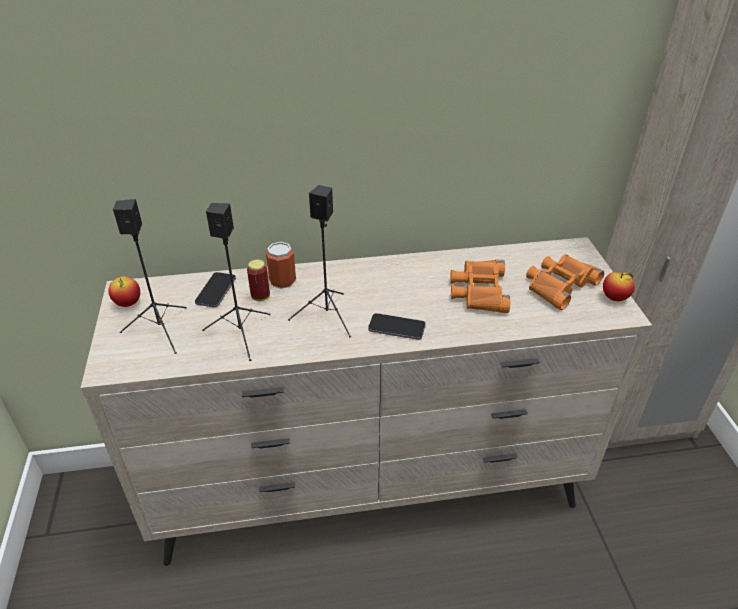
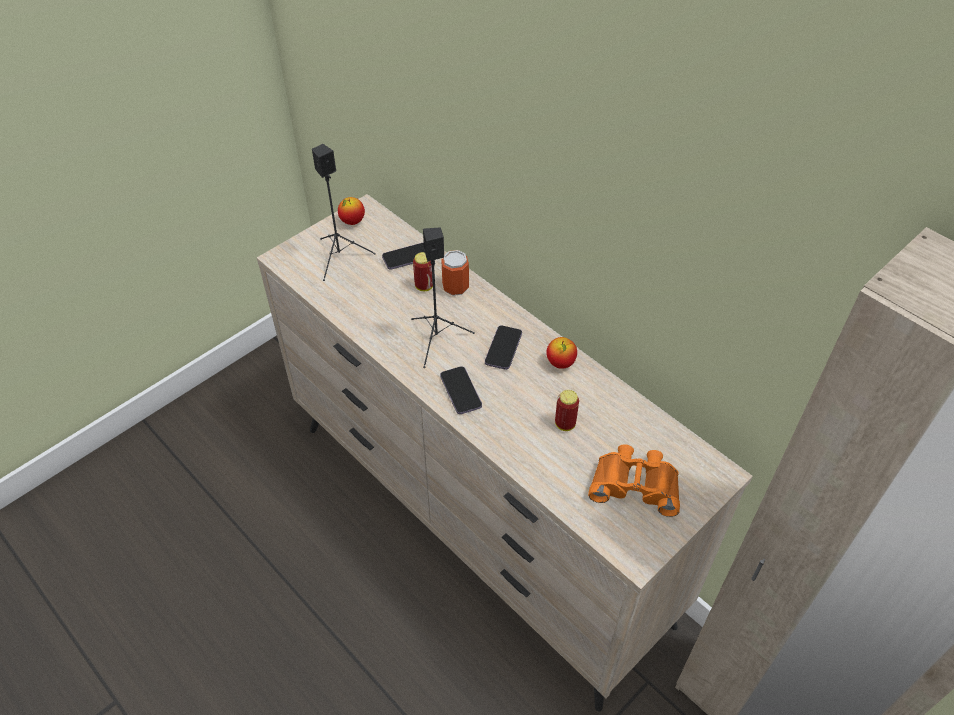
camera: 55 degrees right, 10 degrees up
(241, 333) = (373, 302): black speaker -> none
(375, 286) = (503, 348): none -> phone
(478, 291) = (565, 424): orange binoculars -> can
(614, 298) = (657, 540): apple -> apple (560, 363)

